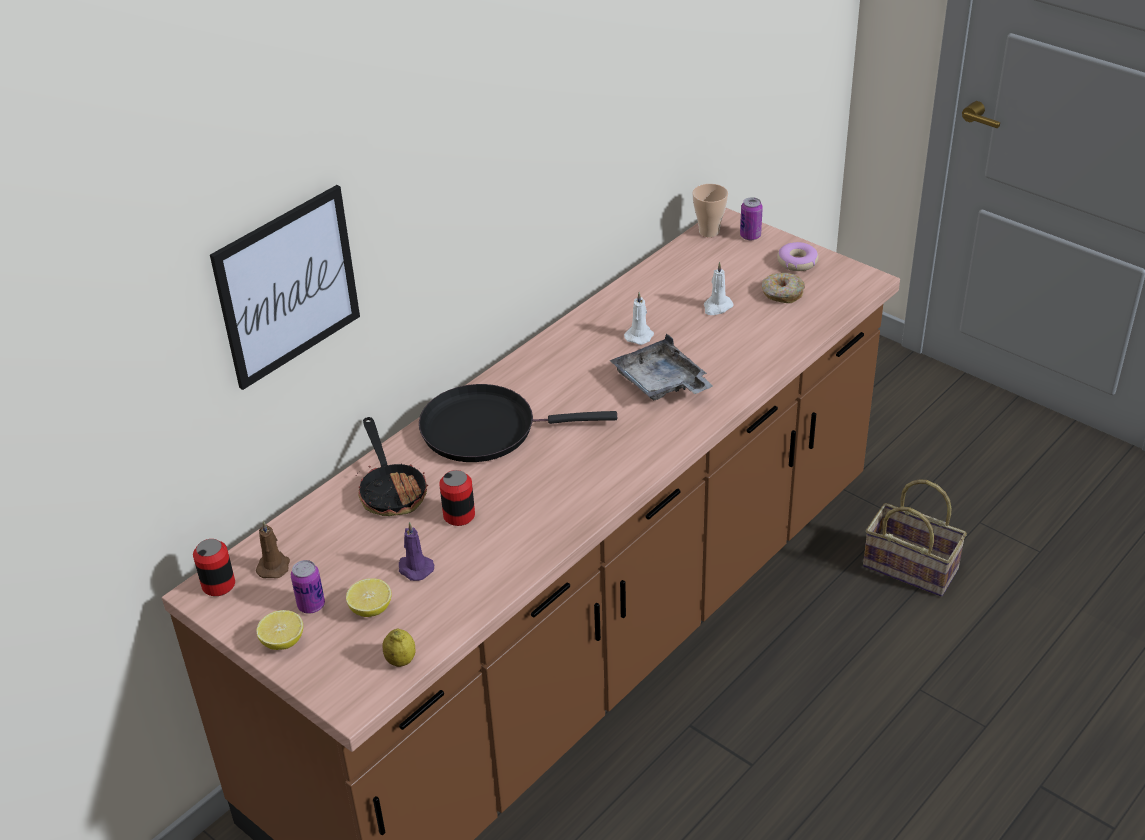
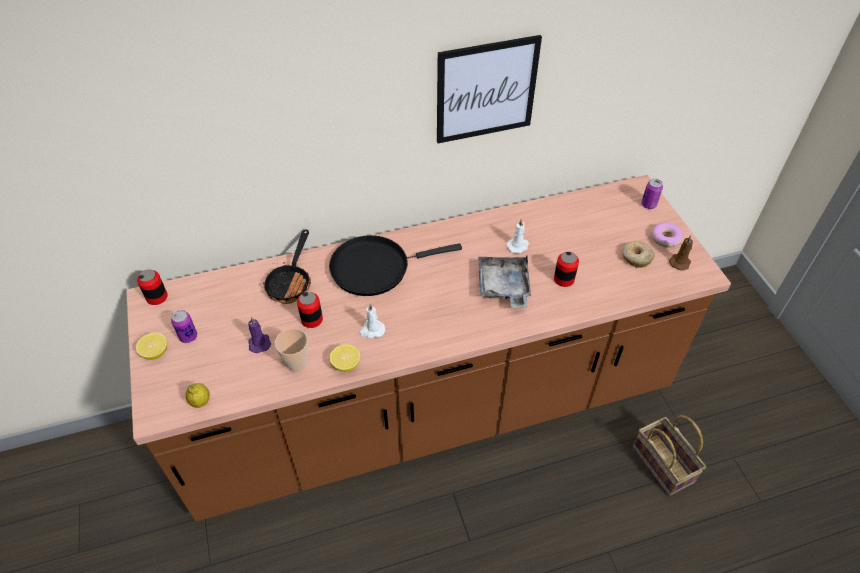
camera: 30 degrees right, 10 degrees up
(274, 566) = (192, 300): brown candle -> brown candle (680, 262)
(287, 286) = (236, 133): picture -> picture (486, 90)
(371, 609) = (215, 357): lemon -> lemon (346, 364)
(486, 429) = (375, 268): black frying pan -> black frying pan turned 45 degrees counterclockwise
(709, 232) = (623, 190): cup -> cup (297, 365)
(717, 307) = (584, 248): white candle -> white candle (371, 330)
(722, 347) = (564, 279): none -> can

